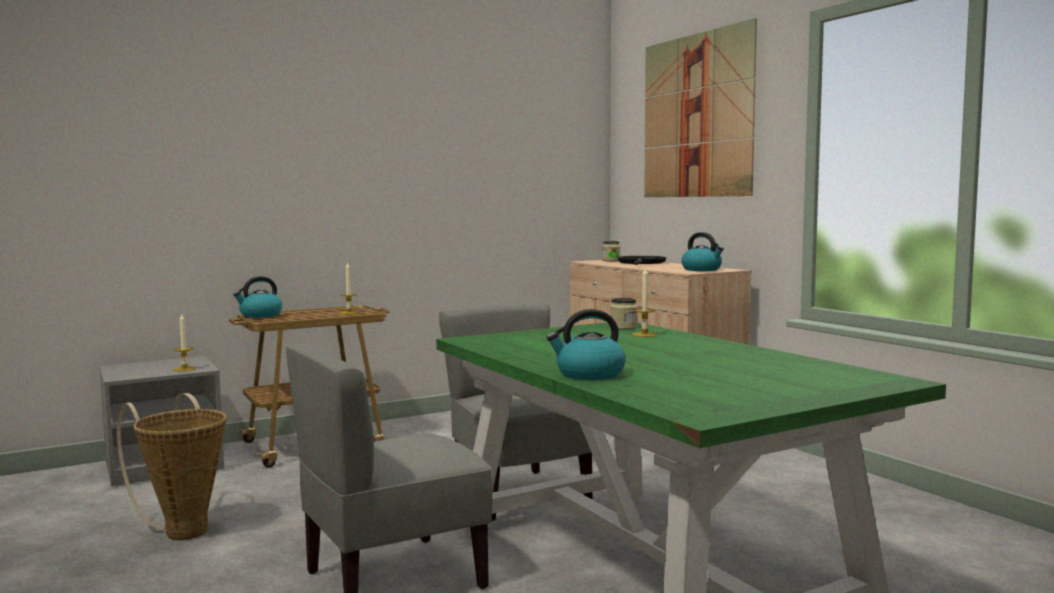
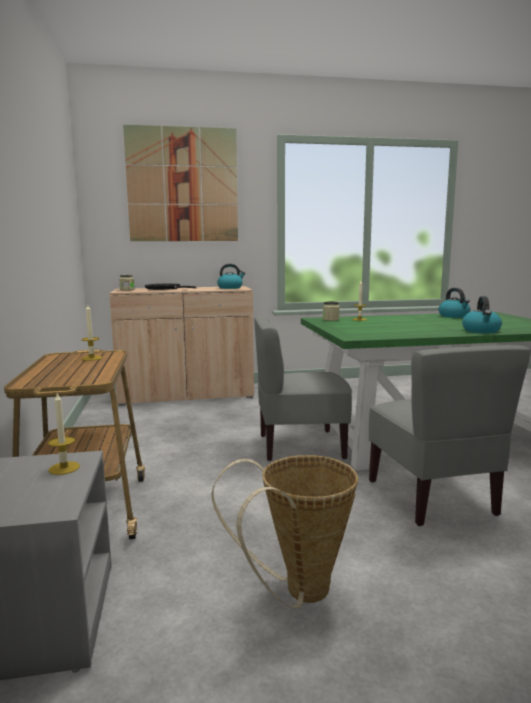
camera: 70 degrees left, 5 degrees up
(260, 315) = (47, 380): kettle -> kettle (454, 316)

